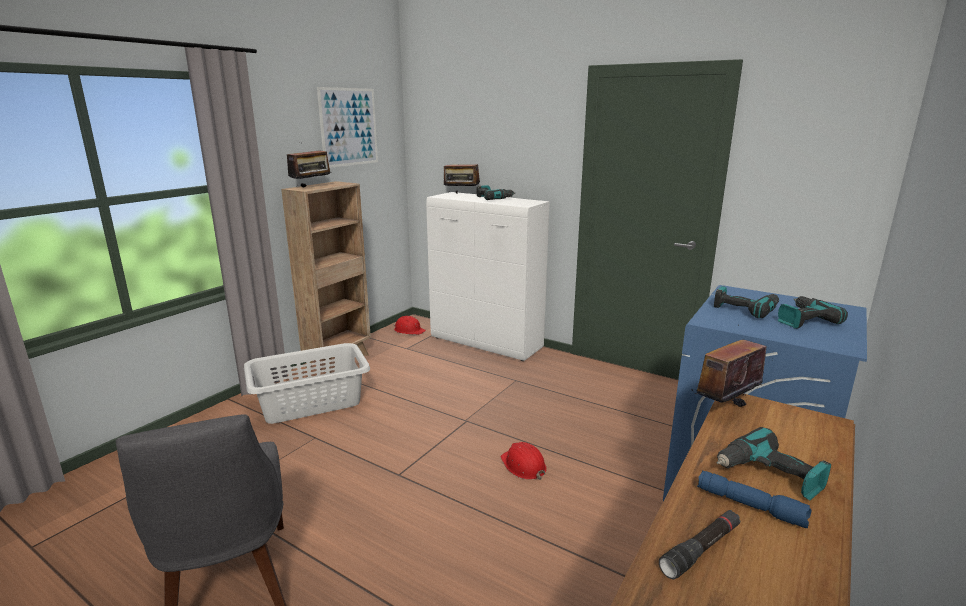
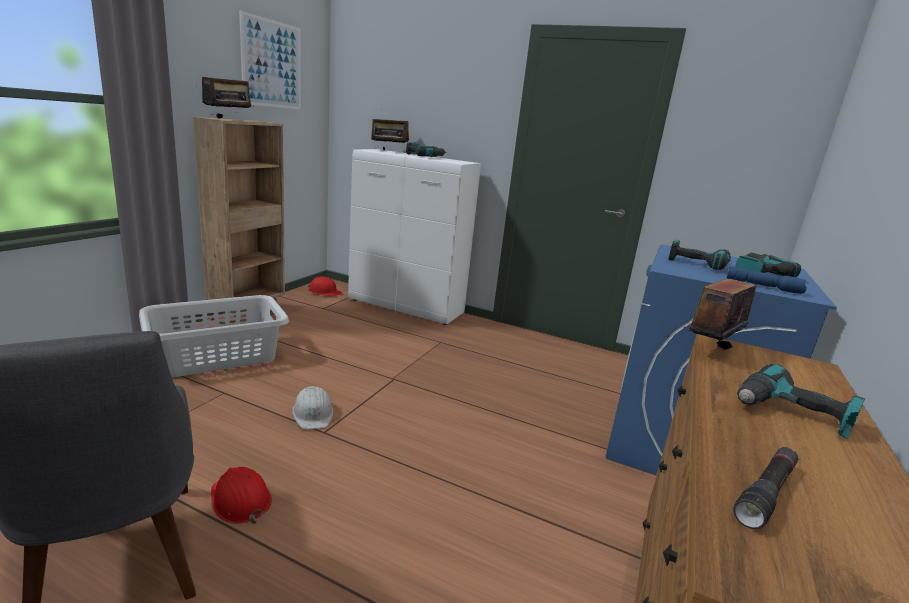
camera: 10 degrees left, 0 degrees up
(390, 457) = (313, 413): none -> white hard hat
(523, 465) = (459, 423): red hard hat -> red hard hat (240, 500)
(751, 506) = (792, 445): blue flashlight -> blue flashlight (764, 286)

